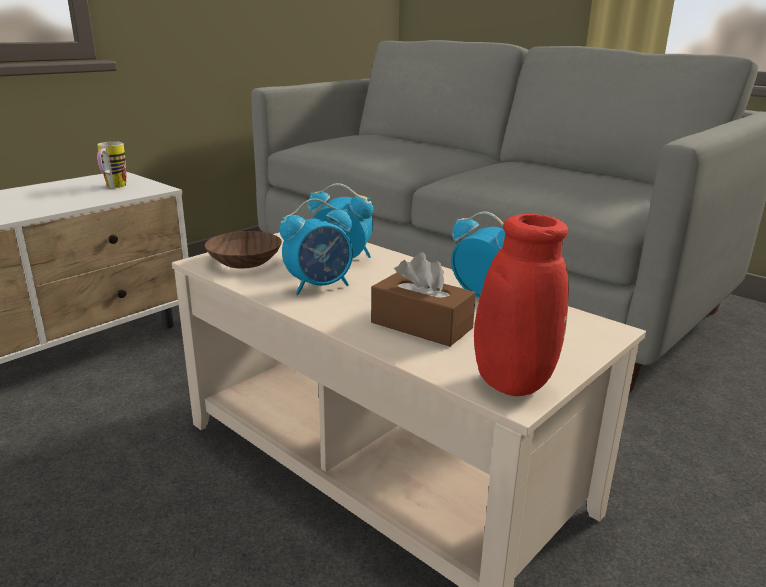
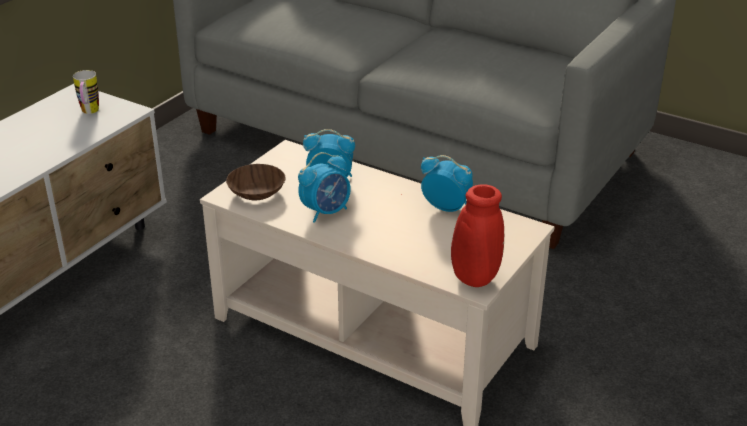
camera: 10 degrees left, 10 degrees up
(421, 325) = (409, 240): brown tissue box -> none

